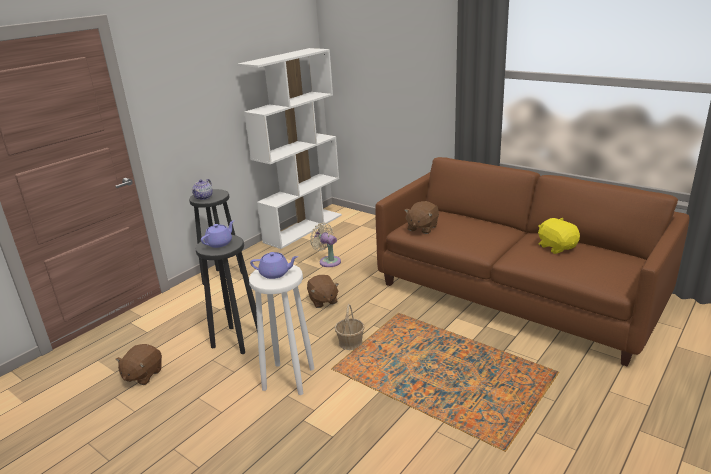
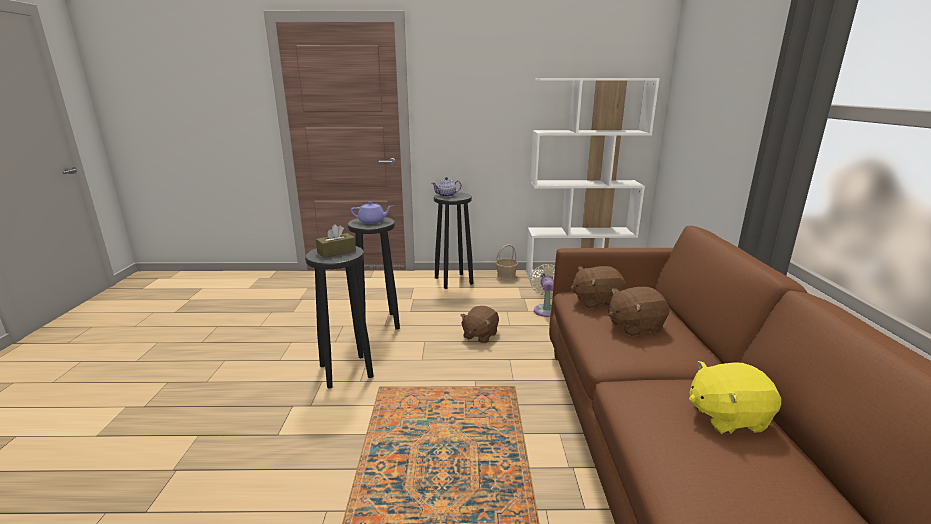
camera: 50 degrees right, 5 degrees down
(142, 375) = (303, 309): brown plush toy -> brown plush toy (634, 326)
(275, 273) = (336, 252): purple teapot -> brown tissue box
(289, 378) = (347, 371): white stool -> black stool
(350, 342) = (431, 379): basket -> basket (506, 276)
(556, 247) = (726, 417): yellow plush toy -> yellow plush toy turned 120 degrees counterclockwise

